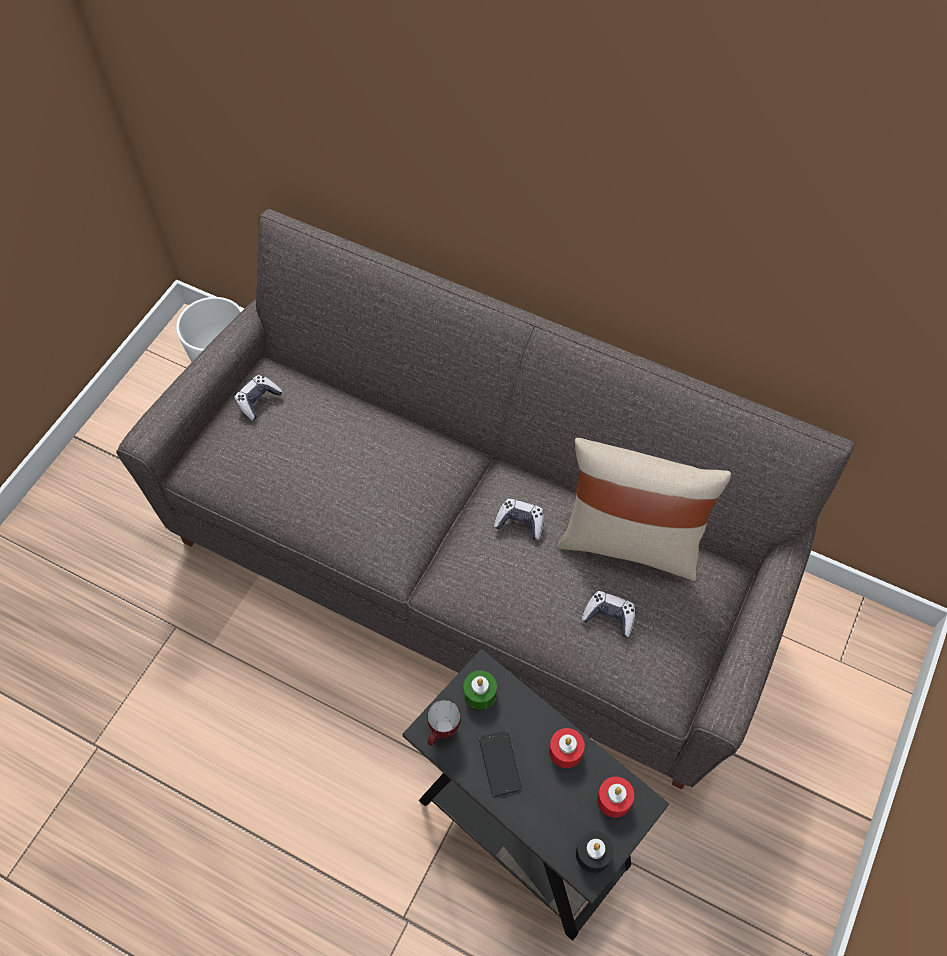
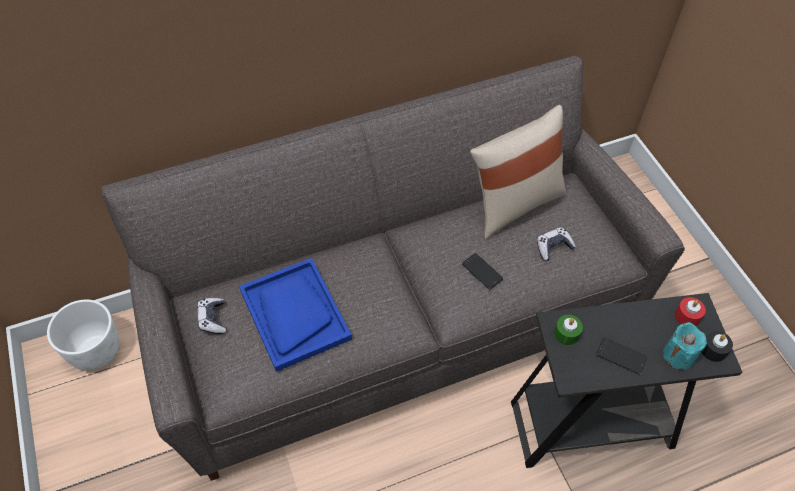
camera: 50 degrees left, 5 degrees down
(316, 456) = (294, 314): none -> blue tray
(442, 733) = (577, 372): mug -> none
(513, 572) = (482, 271): none -> phone
(520, 522) = (452, 244): game controller -> none
(552, 821) = (678, 356): none -> turquoise candle
(565, 751) = (639, 317): red candle -> none

